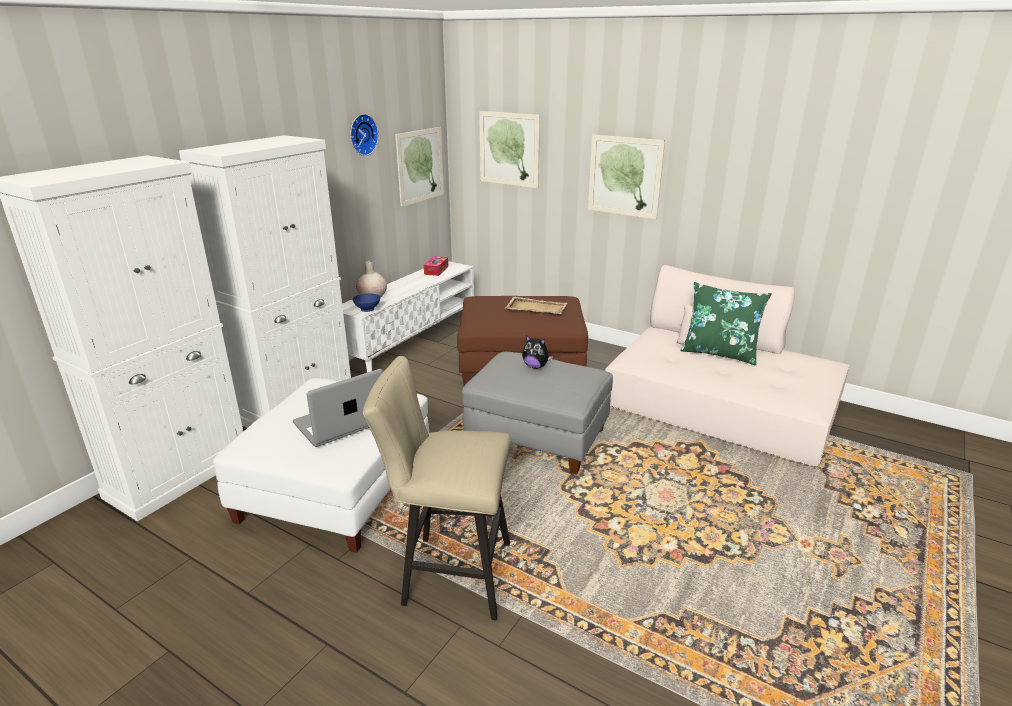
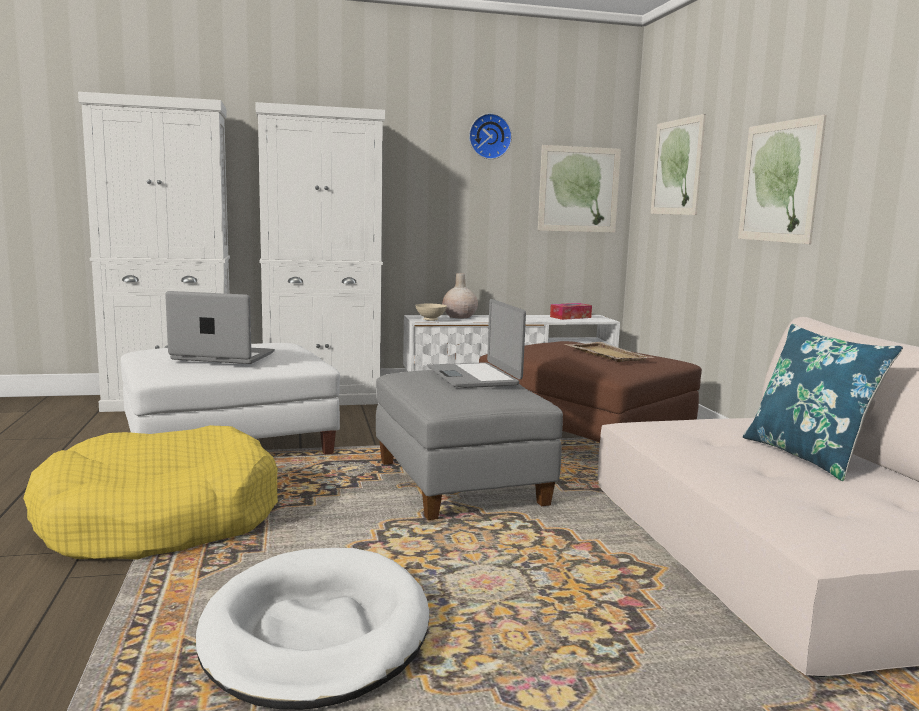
camera: 45 degrees right, 15 degrees down
(368, 310) = (431, 320): blue bowl -> beige bowl
(449, 573) = (159, 520): beige stool -> yellow dog bed
(535, 366) = (474, 377): plush toy -> laptop
(667, 572) = (316, 633): none -> white dog bed
(719, 353) = (807, 456): green pillow -> blue pillow

